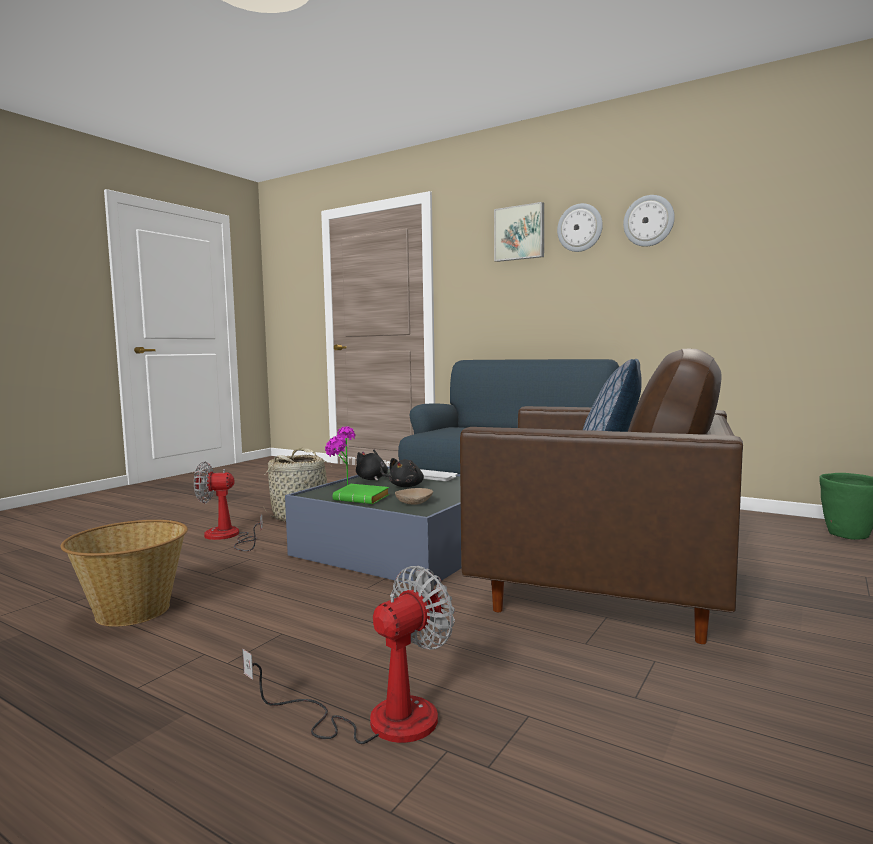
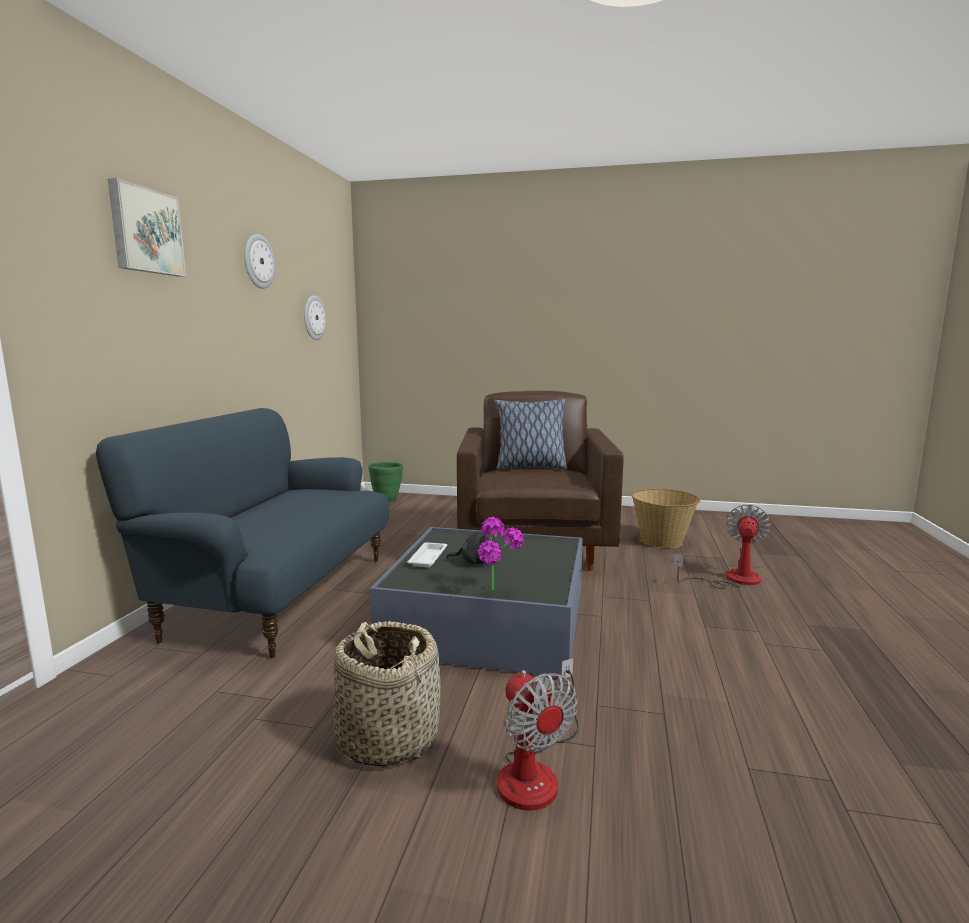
camera: 110 degrees left, 5 degrees up
(132, 612) = (781, 715): basket -> basket (662, 541)
(363, 499) = (543, 570): green book -> none
(373, 479) = (451, 583): black plush toy -> none
(377, 719) = (731, 579): fan -> fan turned 90 degrees clockwise
(414, 502) = (537, 550): beige bowl -> none
(580, 228) = (209, 249): wall clock -> wall clock (314, 317)

